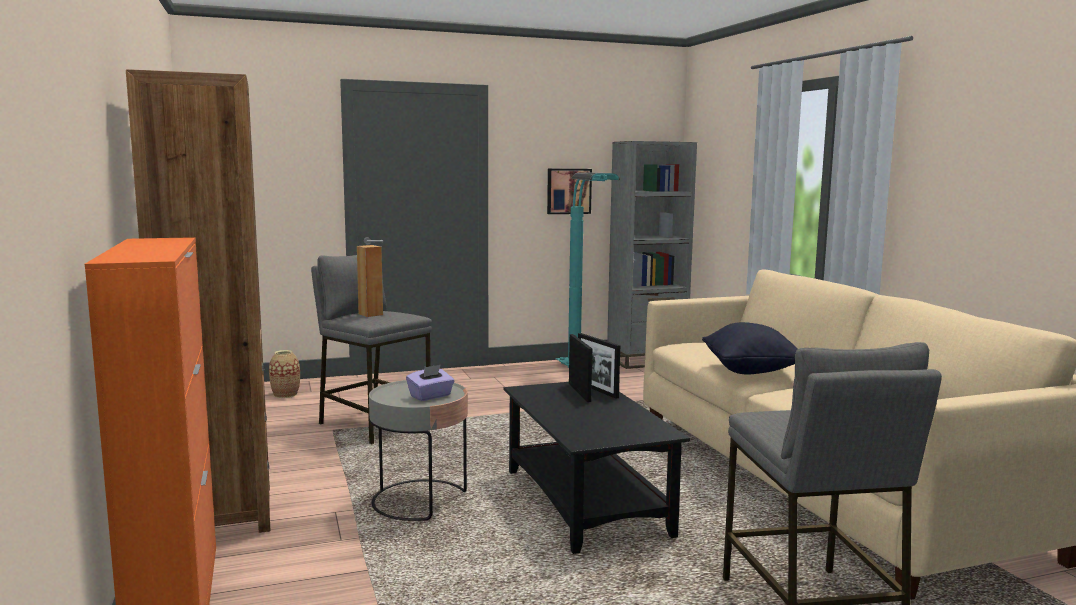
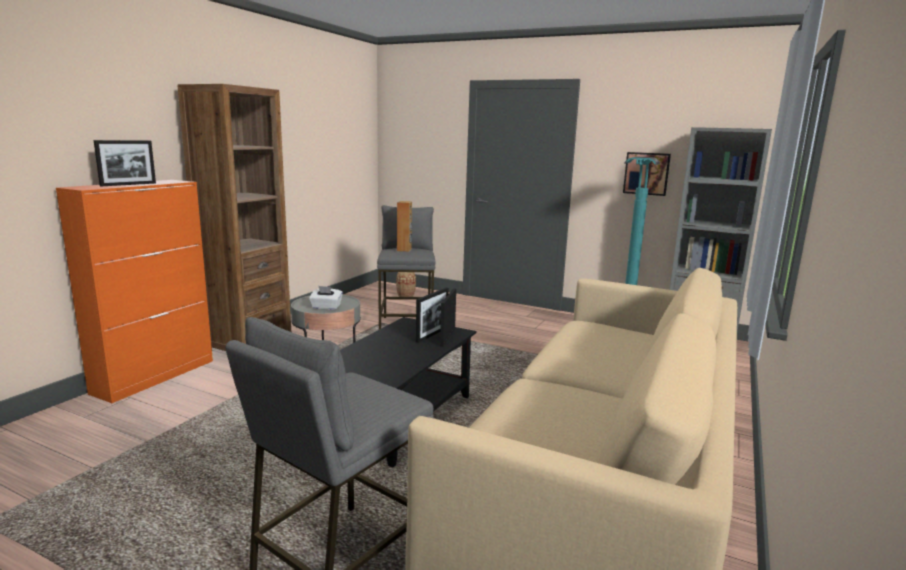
camera: 45 degrees right, 5 degrees up
(154, 248) = (128, 184): none -> picture frame
(430, 396) = (326, 307): purple tissue box -> white tissue box
(750, 371) = (565, 359): black pillow -> none

